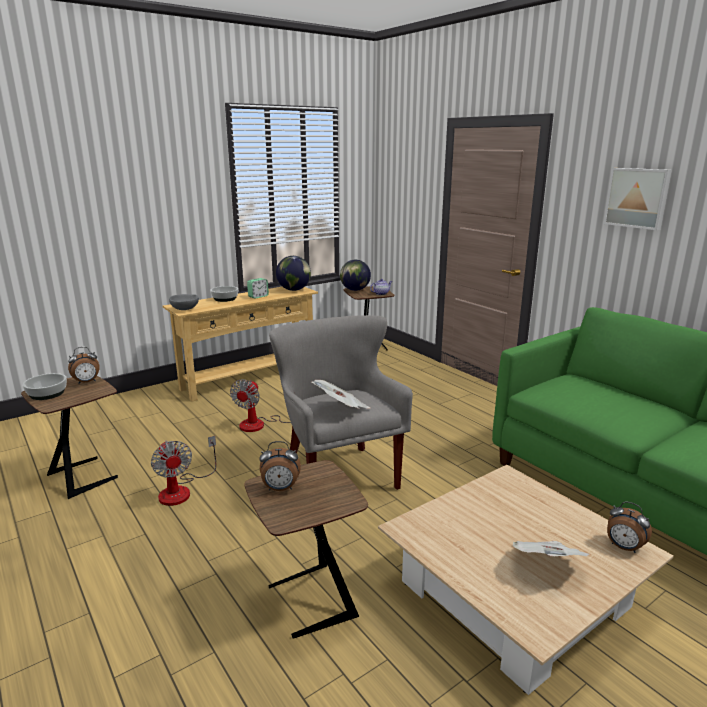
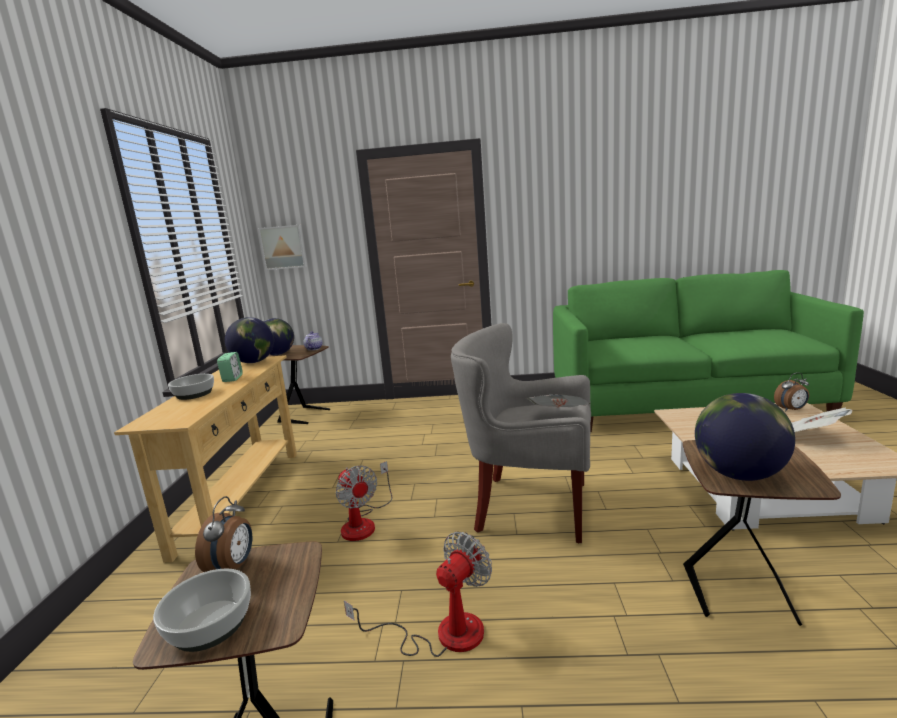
camera: 50 degrees left, 5 degrees down
(182, 490) = (442, 634): fan -> fan turned 60 degrees counterclockwise
(185, 309) = (174, 420): grey bowl -> none
(280, 489) = (739, 474): alarm clock -> globe
(637, 198) = (571, 198): picture -> picture (283, 247)

